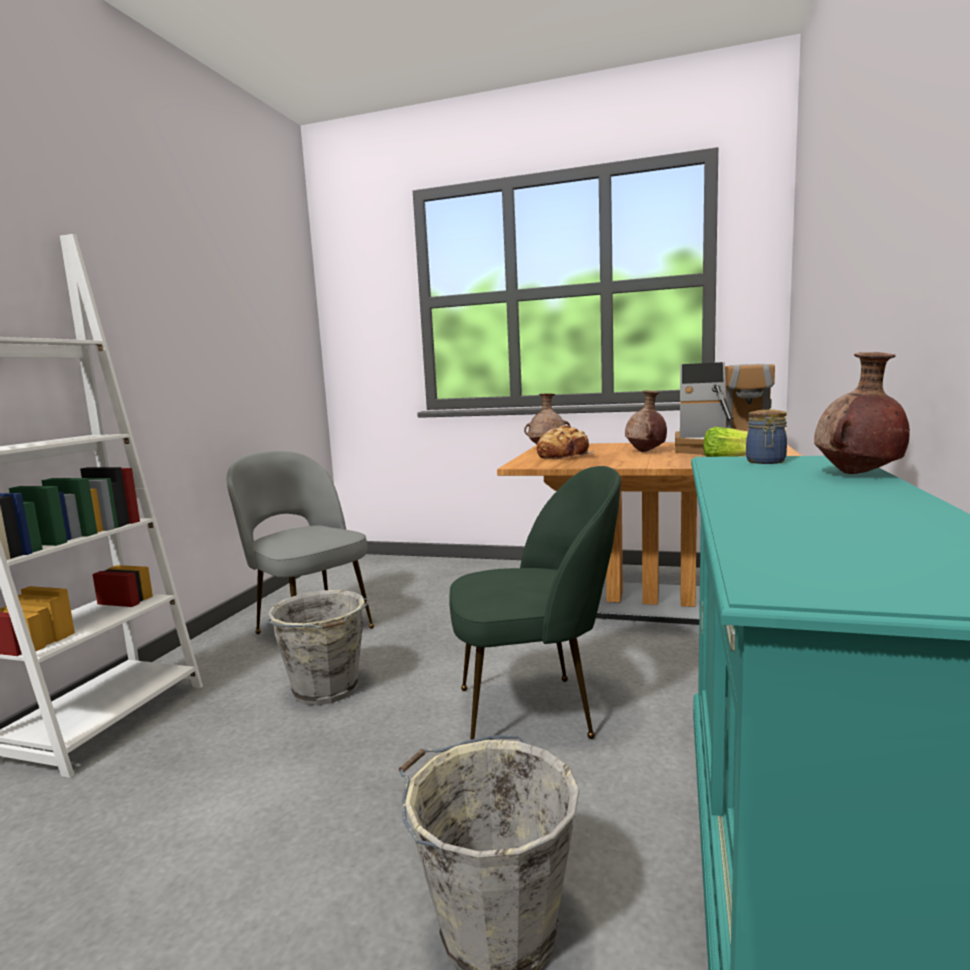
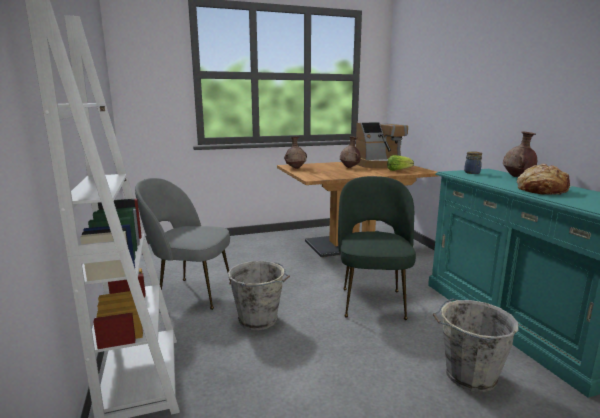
camera: 35 degrees left, 5 degrees up
(537, 711) = (372, 300): green chair -> green chair turned 45 degrees counterclockwise
(563, 455) = (316, 171): bread -> bread (541, 190)

